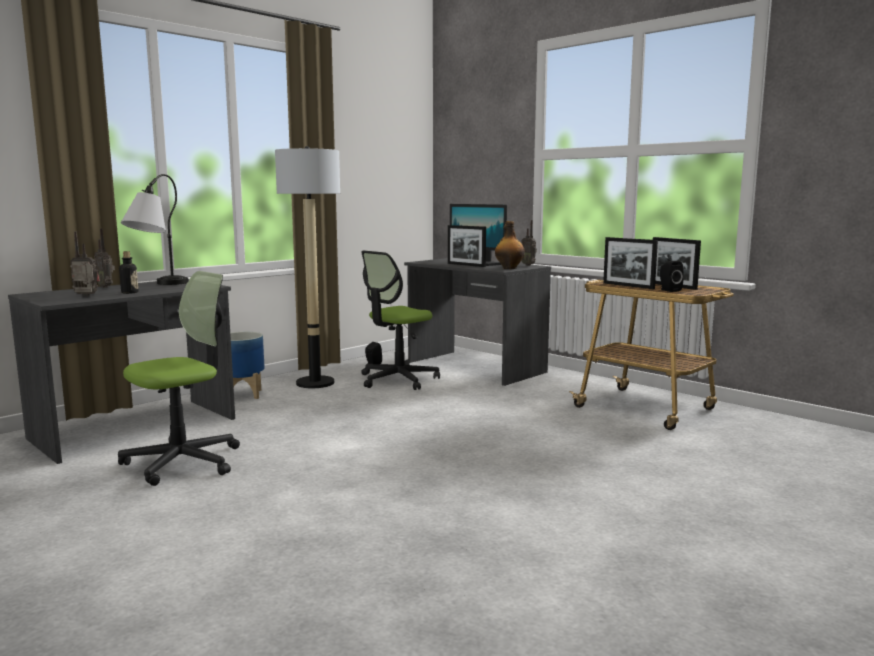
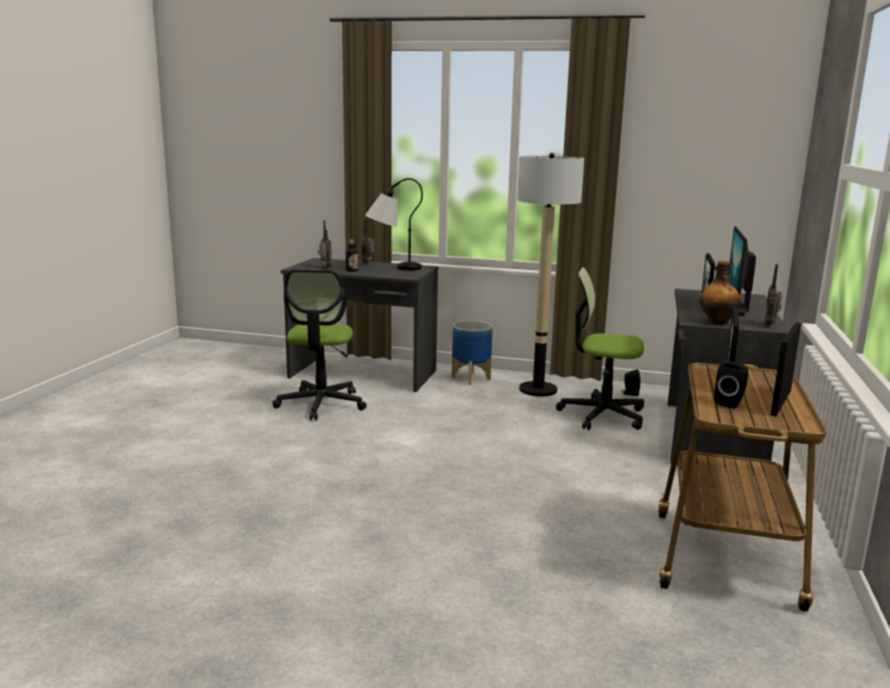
camera: 60 degrees right, 5 degrees up
(183, 462) = (321, 404): office chair -> office chair turned 75 degrees clockwise

